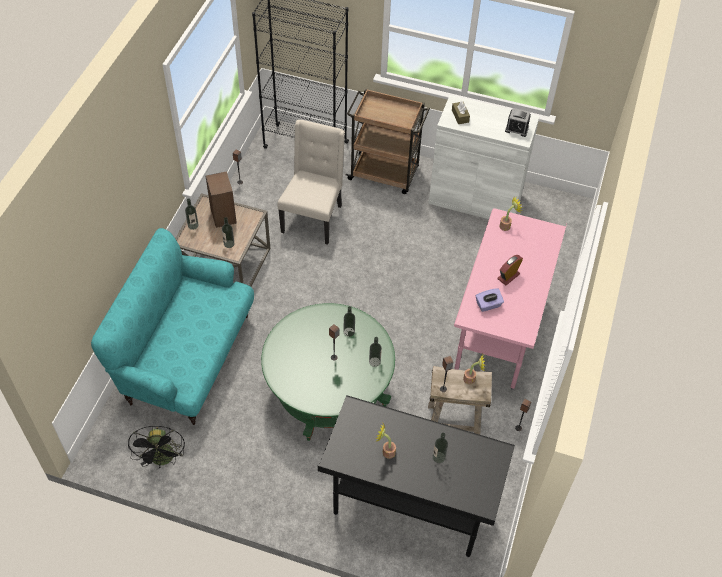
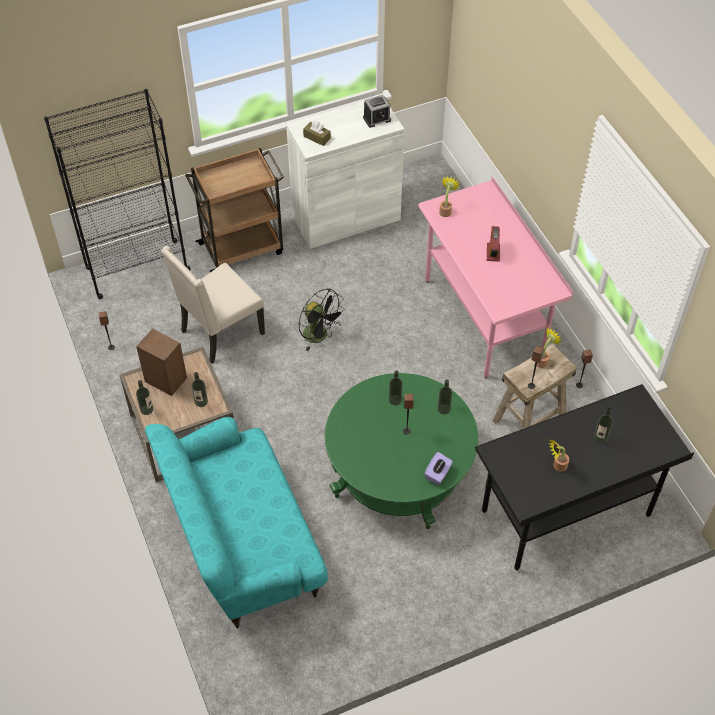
camera: 40 degrees left, 0 degrees up
(163, 460) = (323, 649): black fan -> black fan (320, 336)
(313, 218) = (220, 333): beige chair -> beige chair turned 105 degrees counterclockwise
(488, 305) = (503, 287): purple tissue box -> purple tissue box (438, 474)

